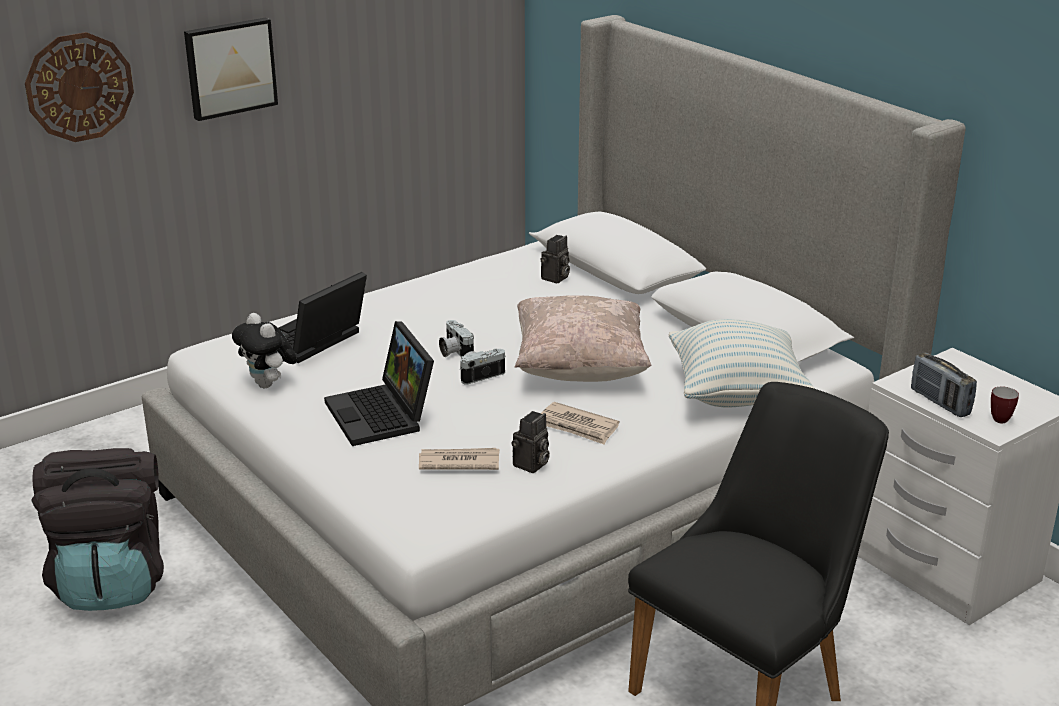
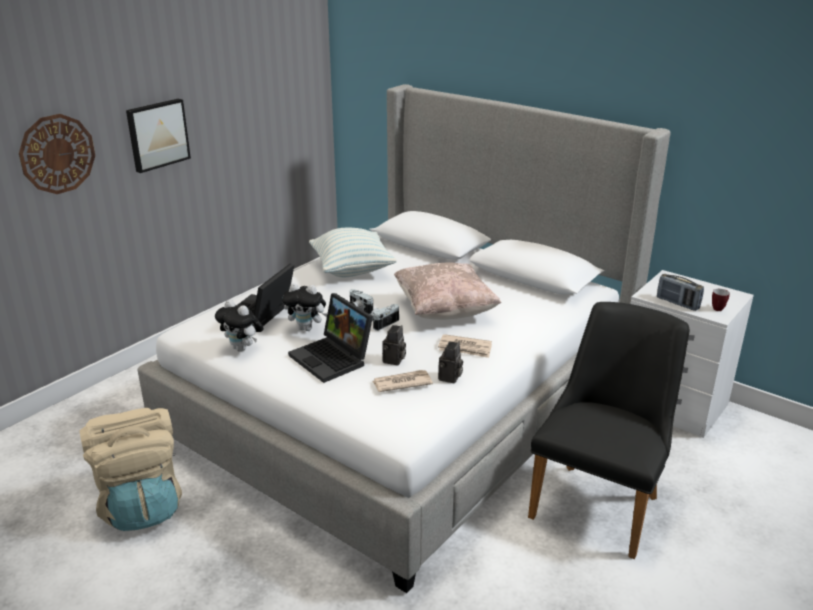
camera: 15 degrees left, 0 degrees up
(112, 581) = (142, 504): black backpack -> beige backpack
(369, 368) = (307, 328): none -> plush toy
(555, 278) = (396, 256): camera -> camera (394, 360)
(736, 394) = (549, 314): pillow -> pillow (352, 270)

